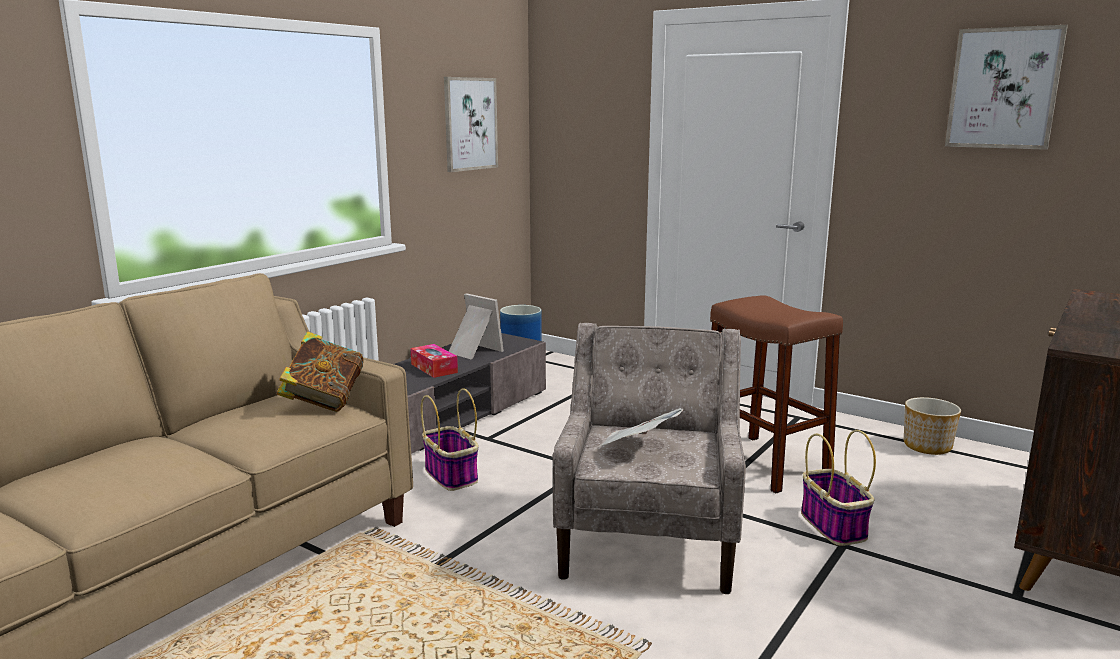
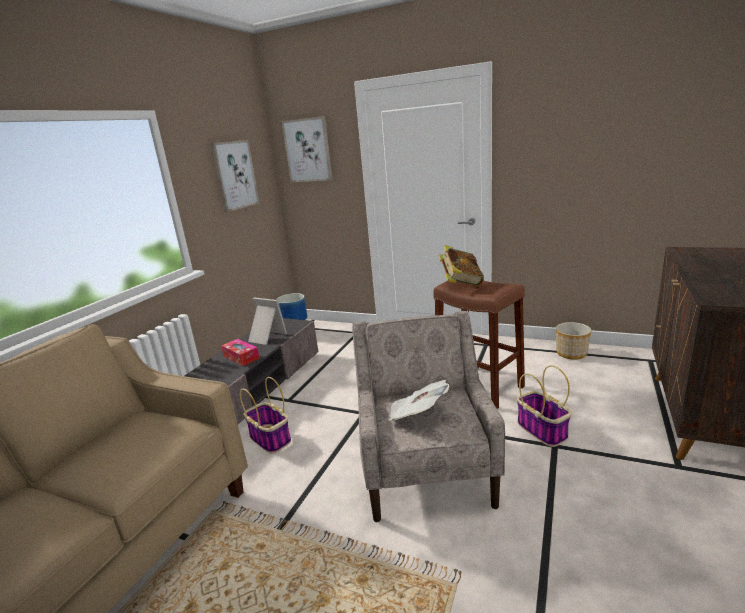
camera: 10 degrees left, 5 degrees up
(324, 402) = (165, 423): book -> book (460, 283)
(1003, 88) = (602, 116): picture -> picture (308, 150)

